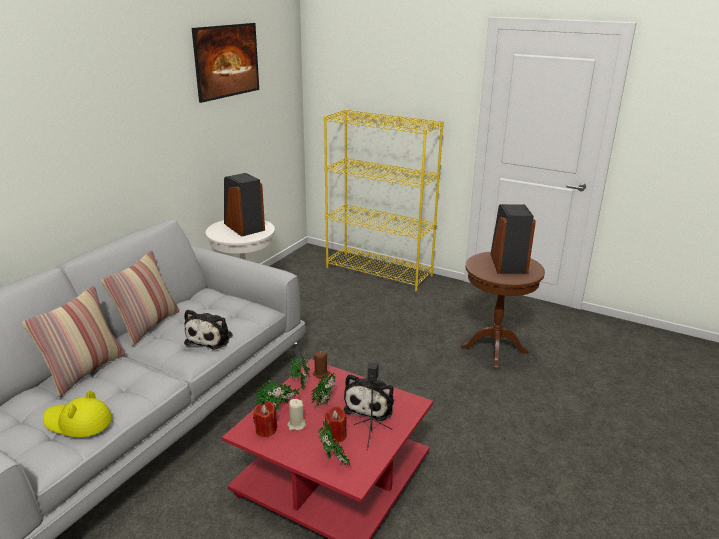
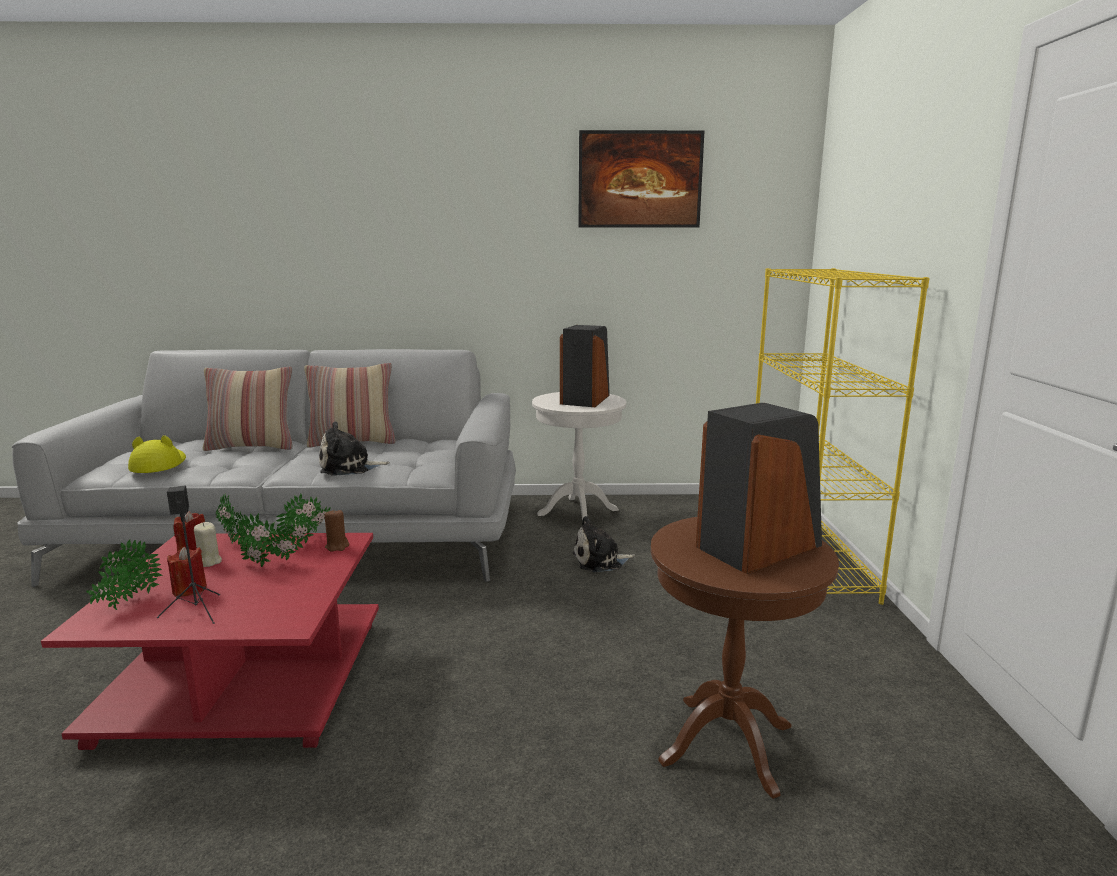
camera: 60 degrees right, 10 degrees down
(371, 405) = (273, 594): plush toy -> plush toy (600, 561)

